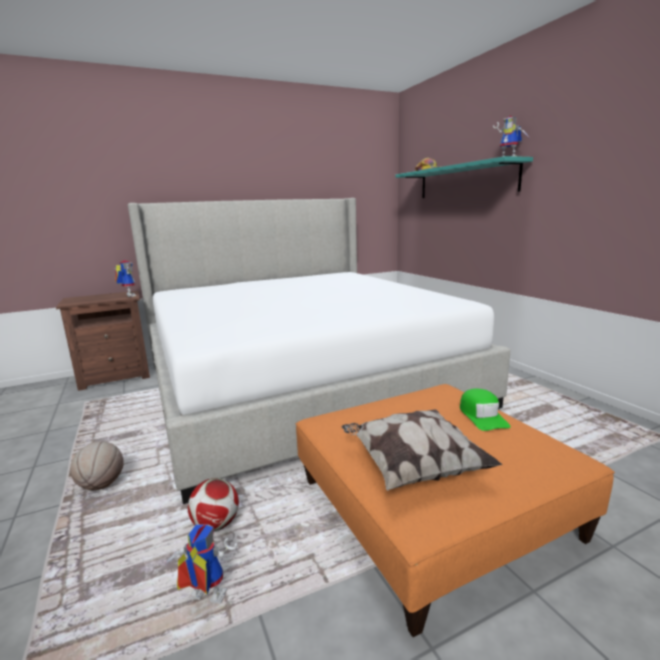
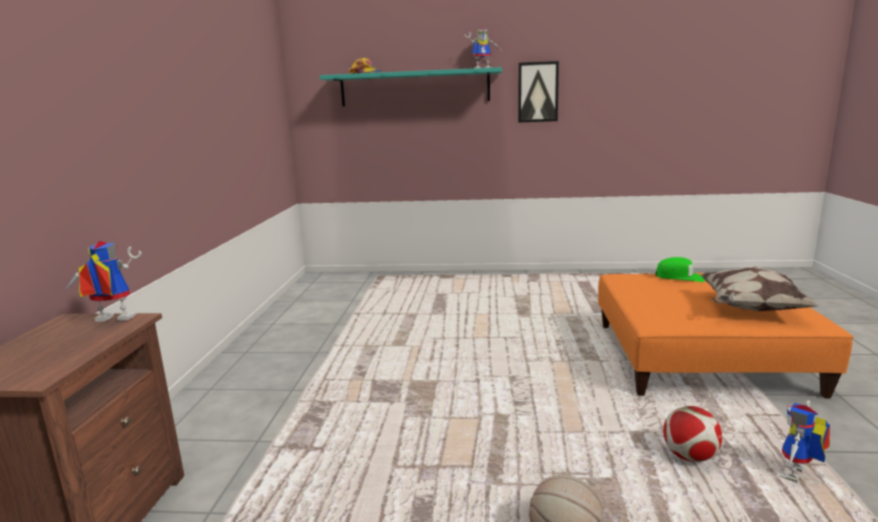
camera: 60 degrees left, 0 degrees up
(300, 382) = (404, 356): bed -> none
(566, 180) = (538, 92): none -> picture

